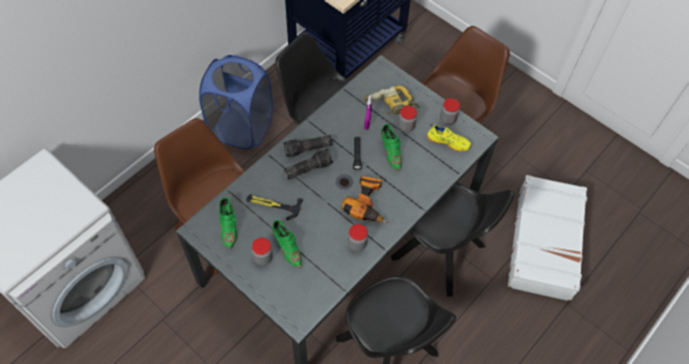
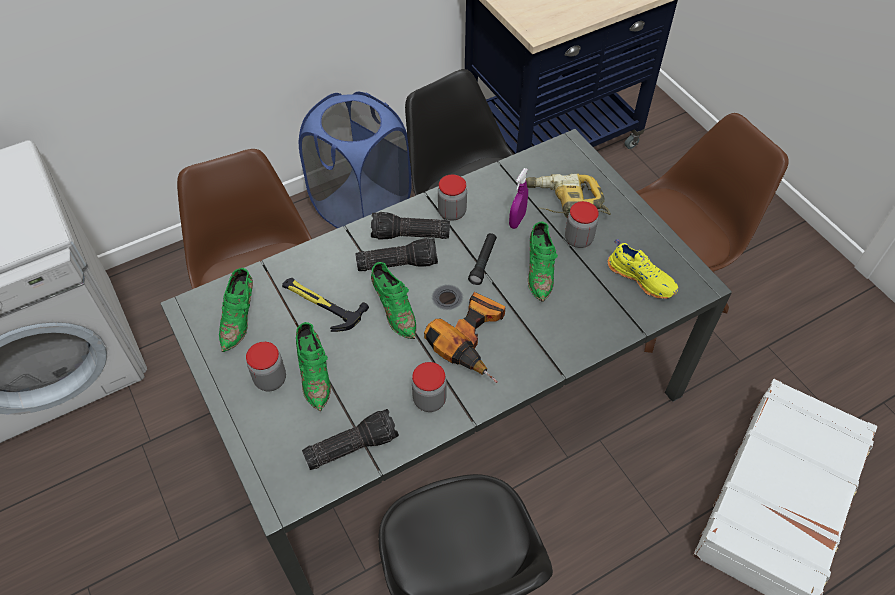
camera: 20 degrees right, 5 degrees down
(317, 197) = (394, 310): none -> green shoe
(324, 281) = (352, 445): none -> flashlight
(440, 254) = (595, 468): black chair -> none
(448, 119) = (652, 244): jar -> jar (452, 212)

